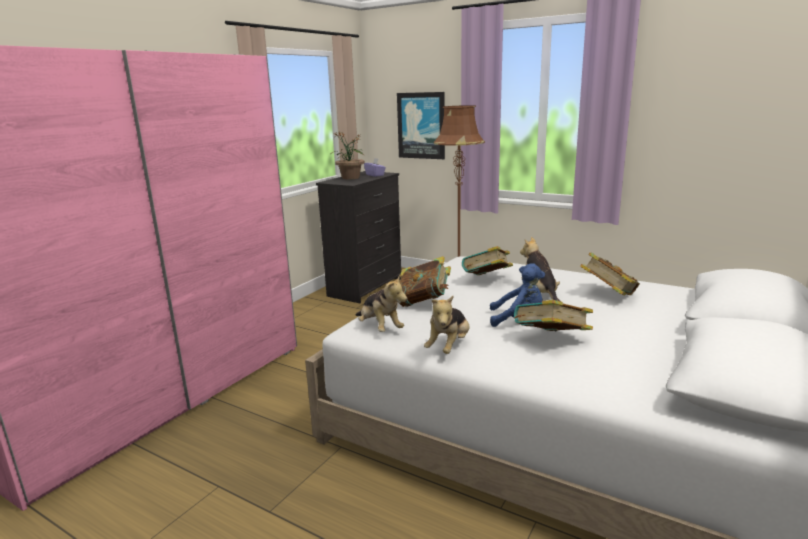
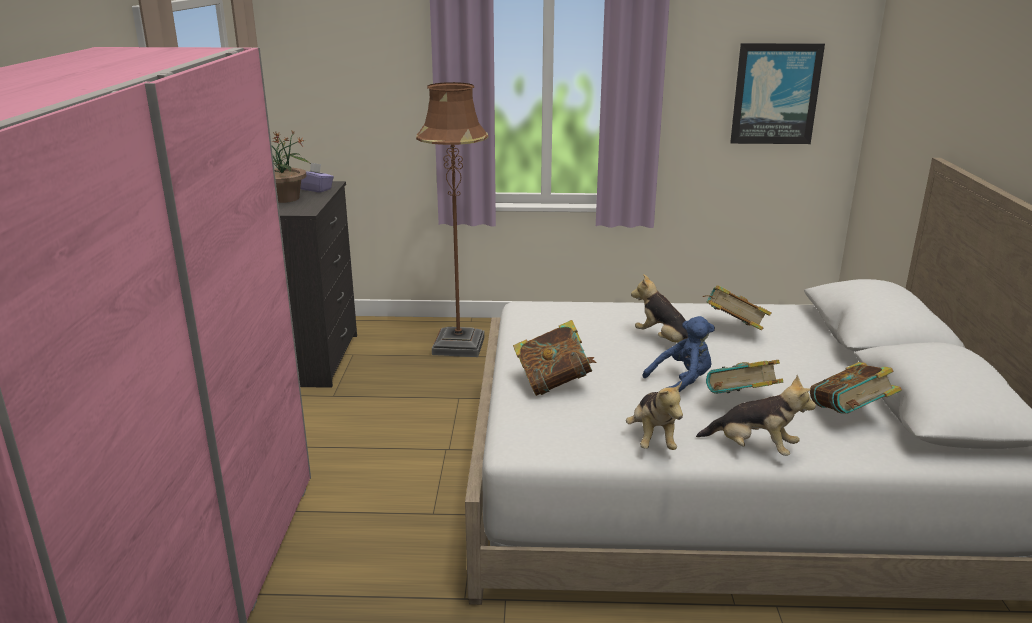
camera: 30 degrees left, 5 degrees up
(379, 328) = (544, 434): plush toy -> plush toy (753, 448)
(421, 125) = (362, 105): picture -> picture (775, 94)
(487, 280) = (589, 335): book -> book (848, 415)

